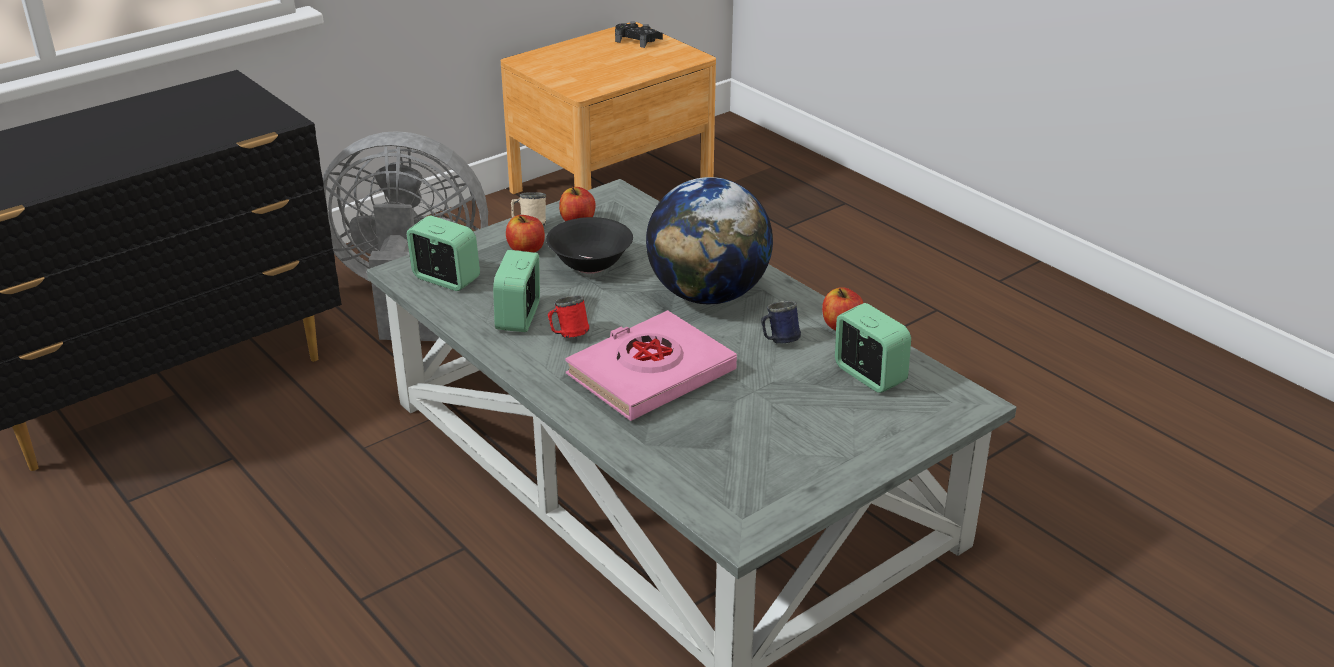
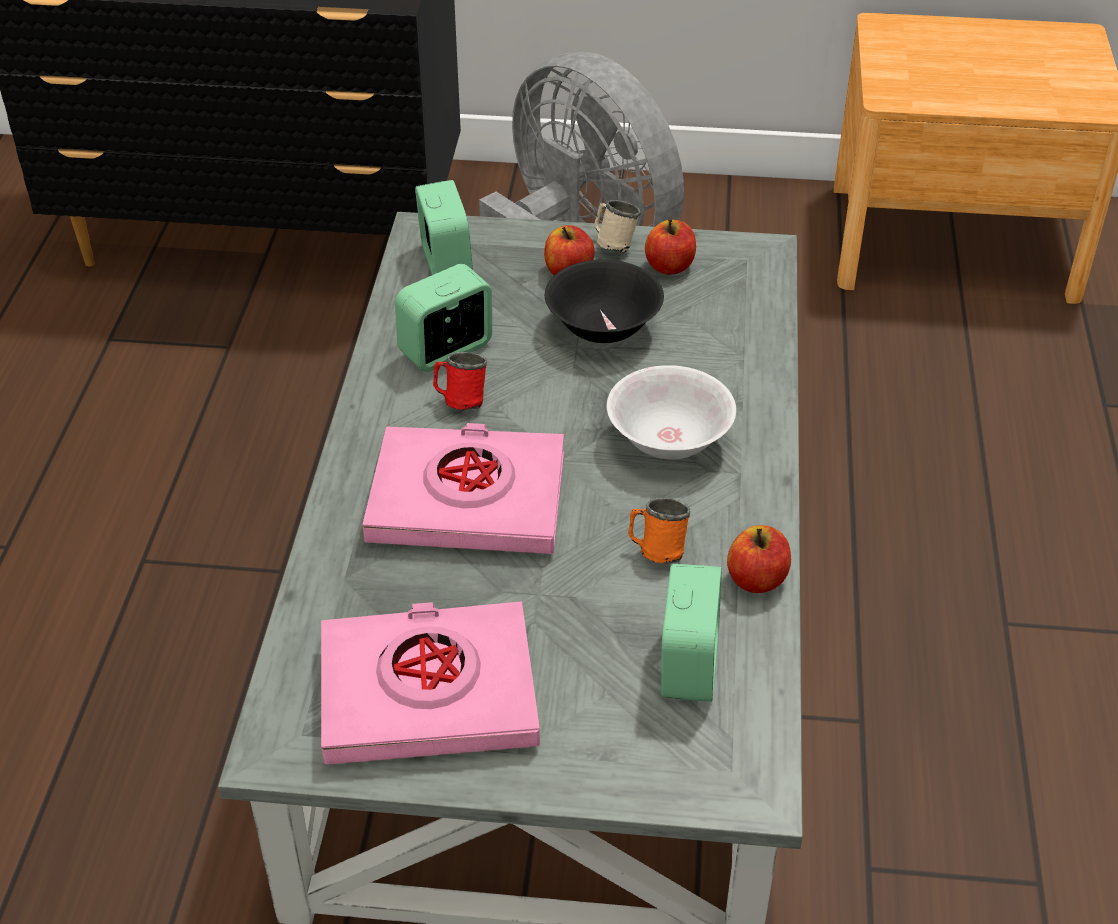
camera: 45 degrees right, 10 degrees up
(637, 40) = (1063, 54): black game controller -> none
(708, 295) = (669, 442): globe -> white bowl
(773, 461) = (428, 693): none -> pink book
(778, 341) = (656, 550): blue mug -> orange mug

